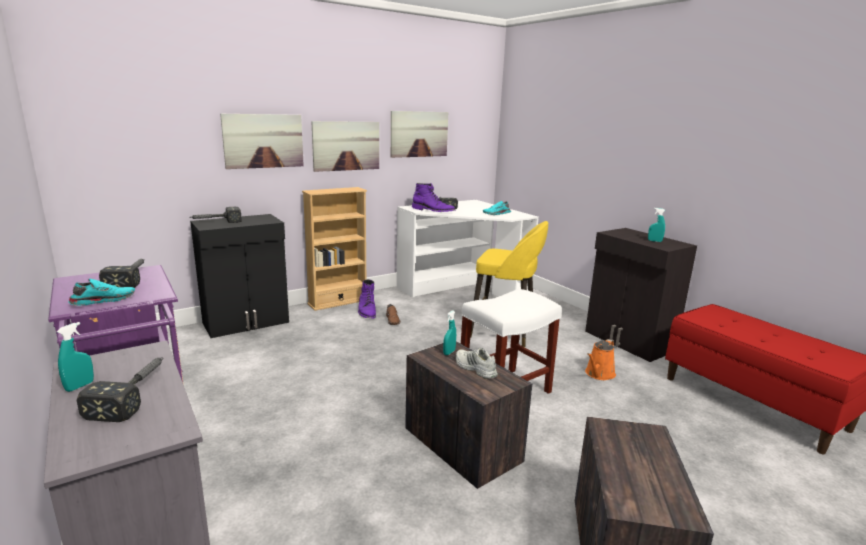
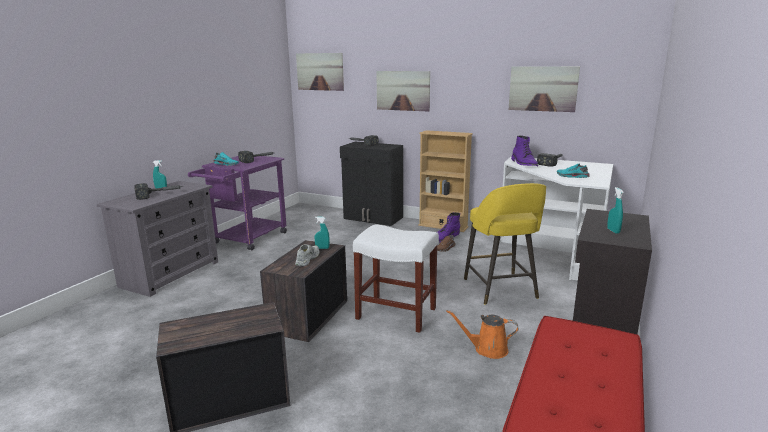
camera: 60 degrees right, 0 degrees up
(346, 146) = (466, 97): picture -> picture (320, 71)

